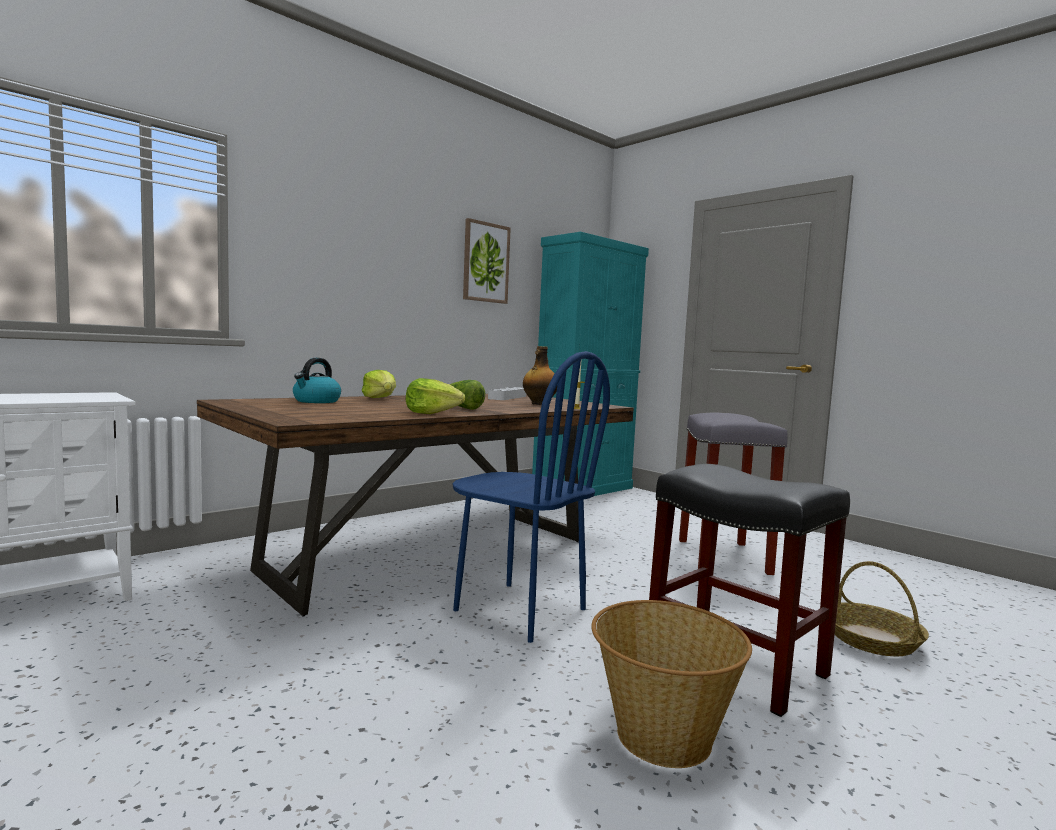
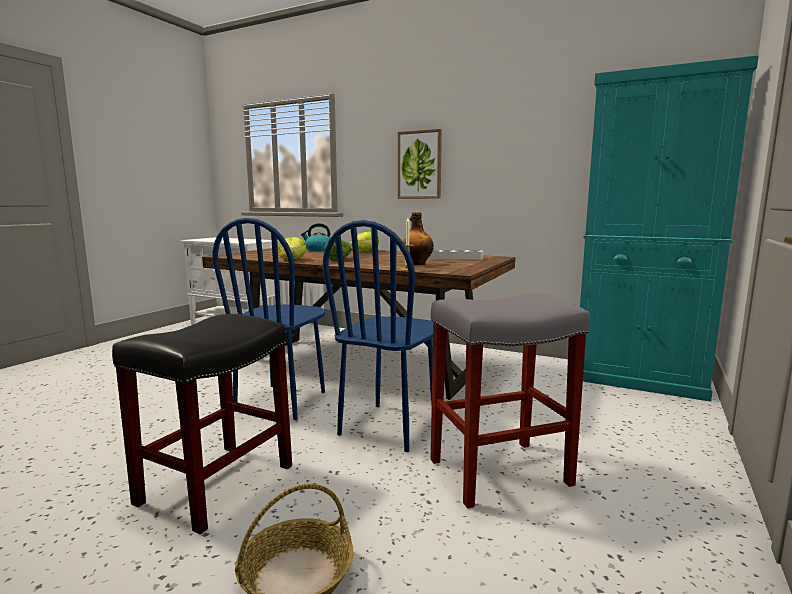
camera: 70 degrees right, 5 degrees up
(485, 262) = (527, 130): picture -> picture (419, 165)
(626, 572) = (389, 426): none -> blue chair
(661, 735) = (117, 461): basket -> none

